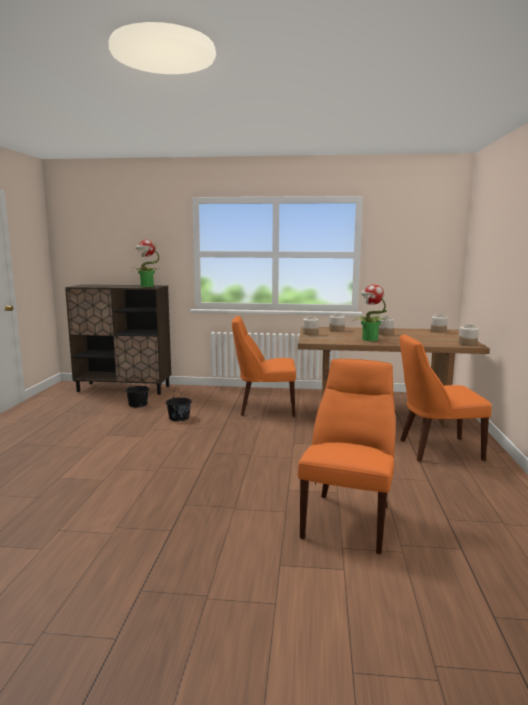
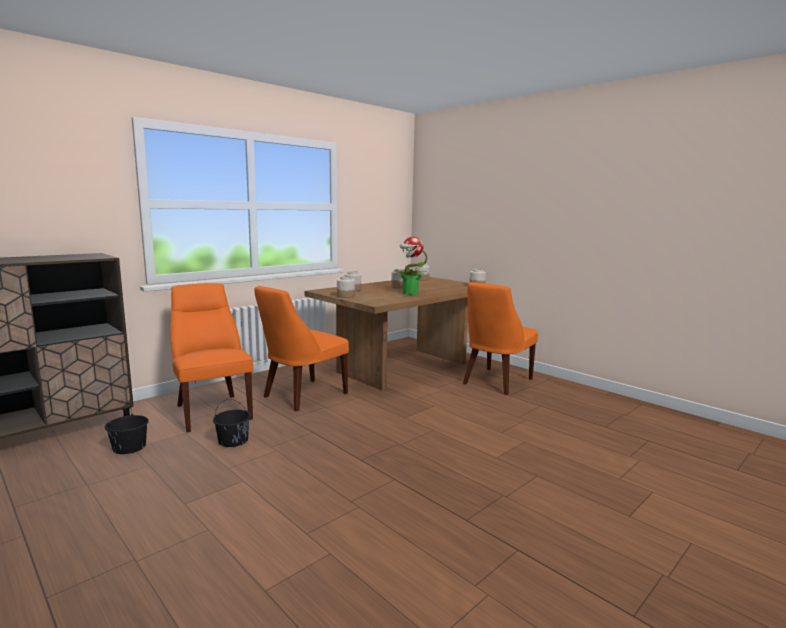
camera: 50 degrees left, 0 degrees up
(146, 286) = (78, 256): potted plant -> none
(348, 519) = (574, 456): orange chair -> orange chair (212, 411)

